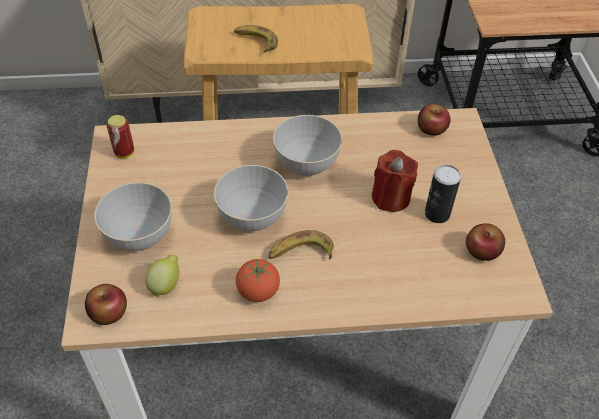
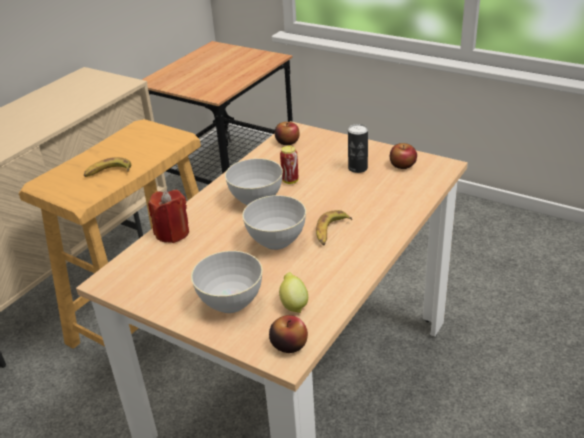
camera: 50 degrees left, 15 degrees down
(124, 153) = (131, 281): can -> can (290, 181)
(258, 291) = (345, 262): tomato -> none
(391, 197) = (325, 179): red candle -> red candle (172, 233)

